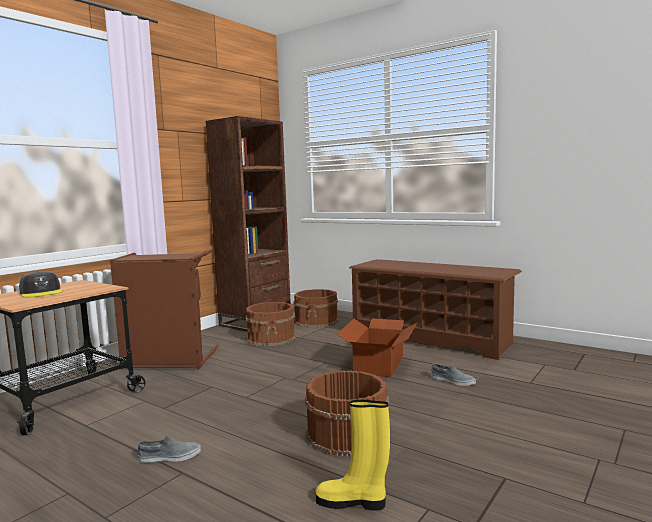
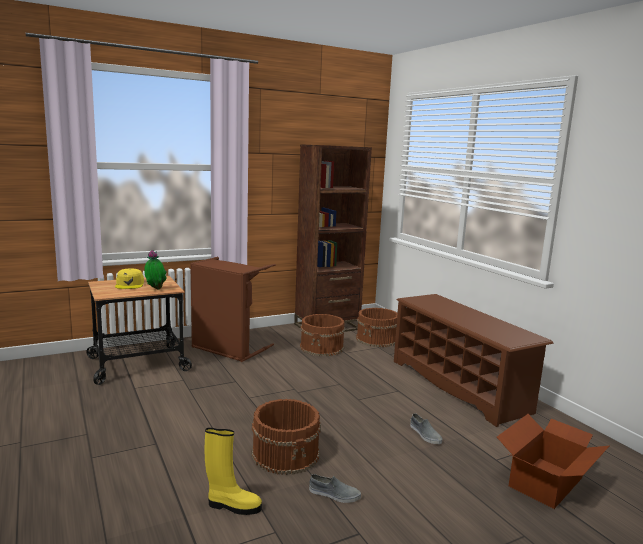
camera: 25 degrees right, 5 degrees up
(41, 292) = (130, 284): grey cap -> yellow cap
(85, 291) = (155, 289): none -> potted plant
(170, 457) = (159, 429): grey shoe -> grey shoe (334, 494)
(353, 502) = (233, 506): yellow boot -> yellow boot turned 150 degrees clockwise
(380, 364) = (381, 399): cardboard box -> cardboard box (547, 482)

